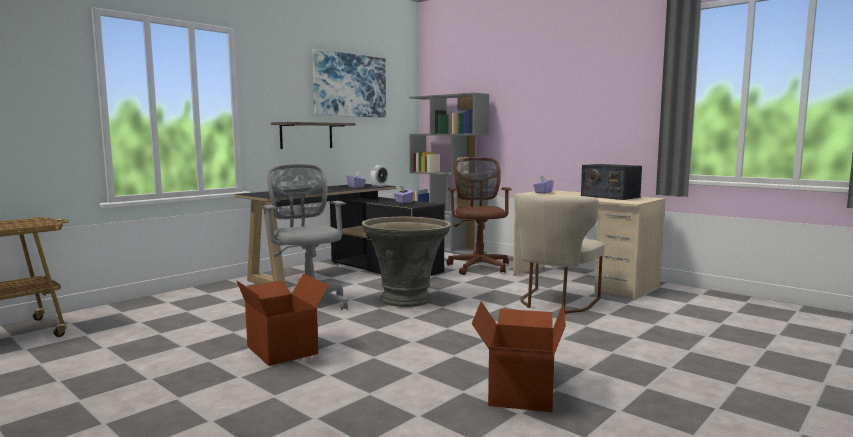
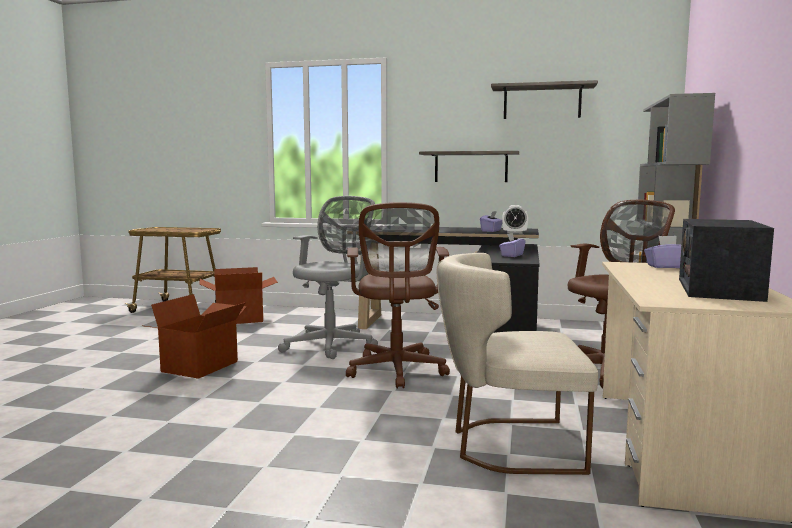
camera: 60 degrees right, 0 degrees up
(350, 85) = (542, 102): picture -> shelf
(407, 300) = (397, 372): grey planter -> brown office chair
(519, 391) = (131, 479): cardboard box -> cardboard box (239, 319)

